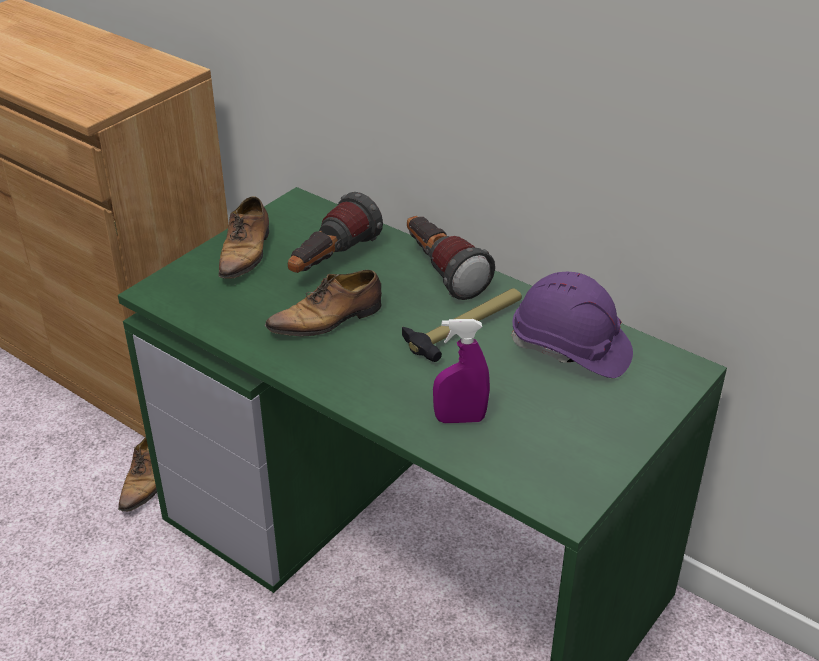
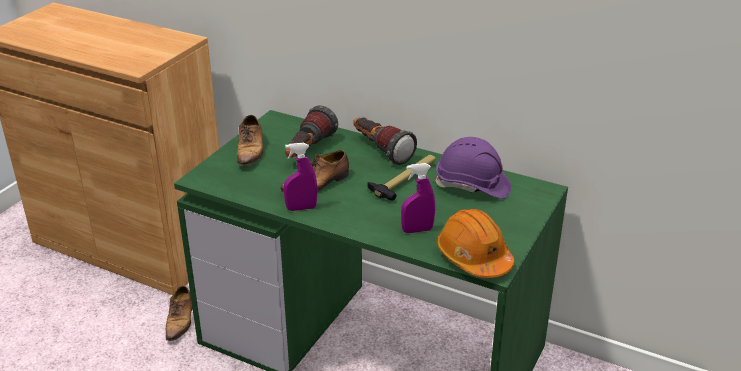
camera: 10 degrees left, 5 degrees down
(291, 359) = (301, 208): none -> purple spray bottle
(537, 479) = (473, 257): none -> orange hard hat

